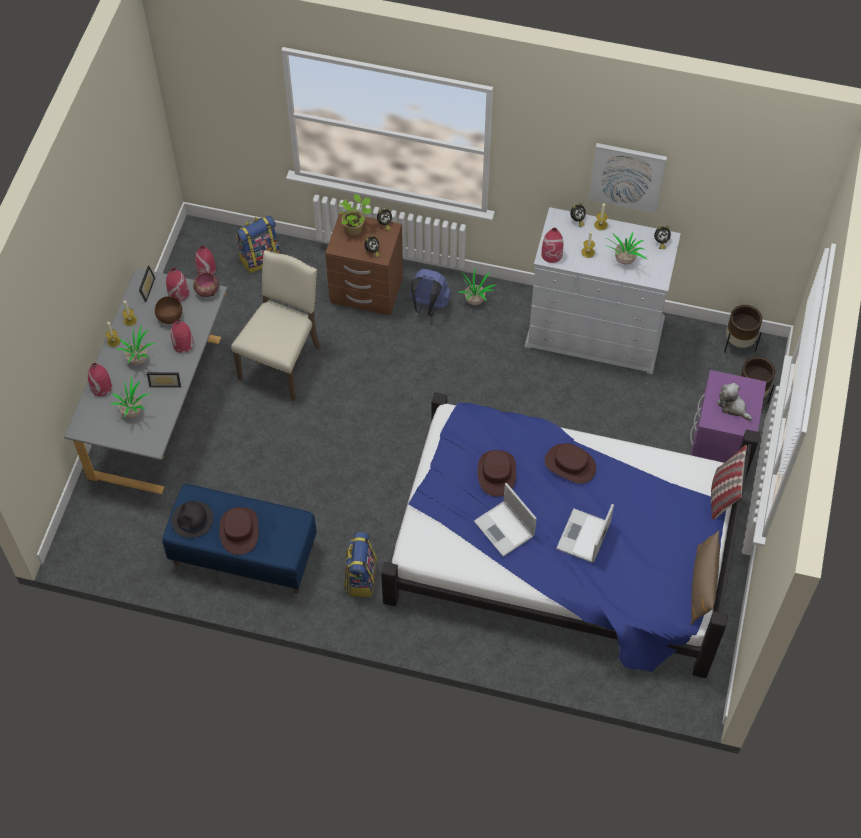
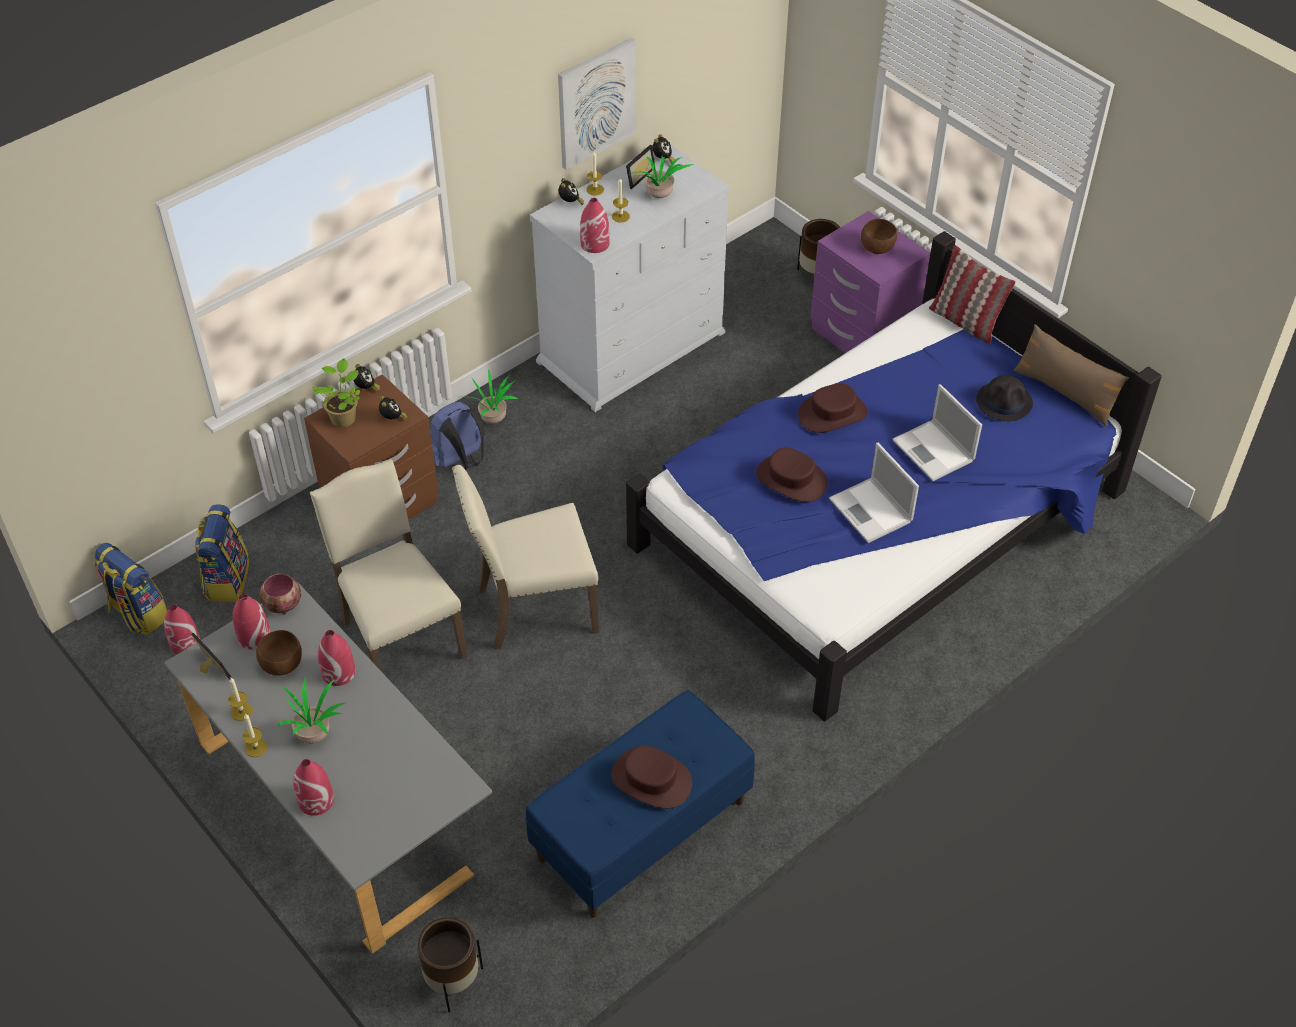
camera: 55 degrees left, 10 degrees down
(134, 412) = (391, 783): potted plant -> none
(165, 382) = (378, 722): picture frame -> picture frame (637, 176)
(192, 520) = (592, 823): black hat -> black hat (1004, 402)
(351, 411) = (533, 608): none -> beige chair
(360, 577) = (771, 725): backpack -> backpack (137, 613)
(505, 529) = (871, 511): laptop -> laptop turned 60 degrees clockwise
(733, 407) = (878, 248): plush toy -> brown bowl
(738, 344) = (748, 252): brown planter -> brown planter (452, 981)

